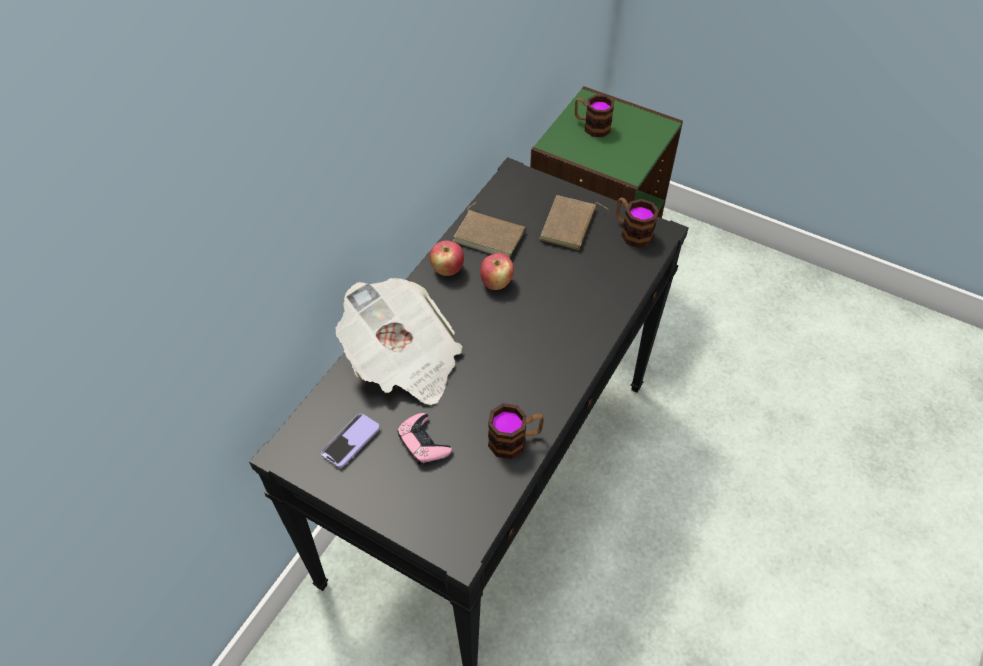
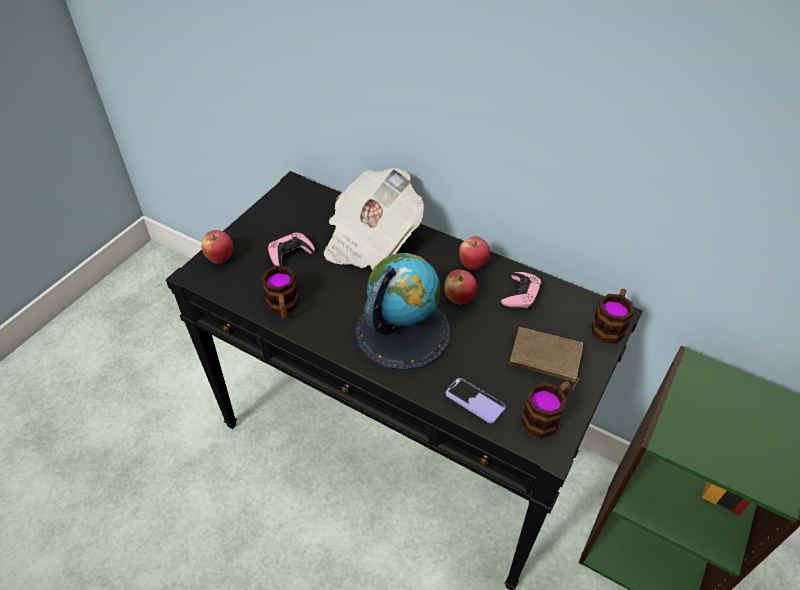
camera: 90 degrees right, 5 degrees down
(350, 441) = (298, 215): phone -> phone (475, 401)
(430, 523) = (220, 258): none -> apple
(490, 235) = (520, 294): brown book -> pink game controller
(544, 329) = (402, 331): none -> globe
(591, 126) = (745, 407): mug -> mug (609, 325)

